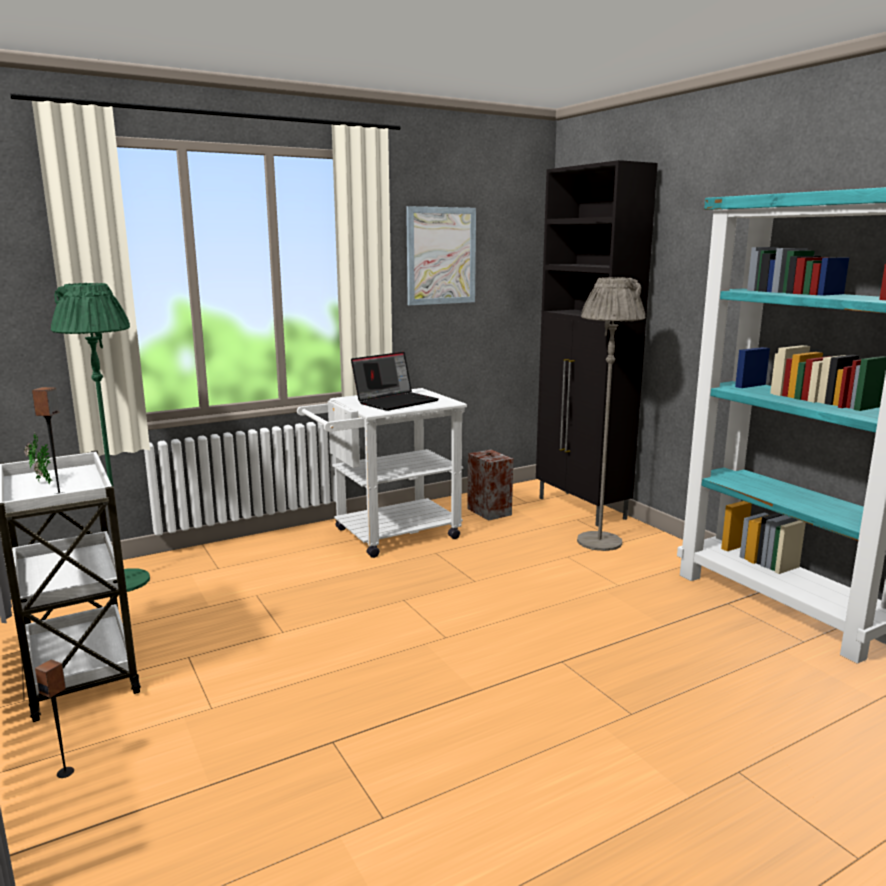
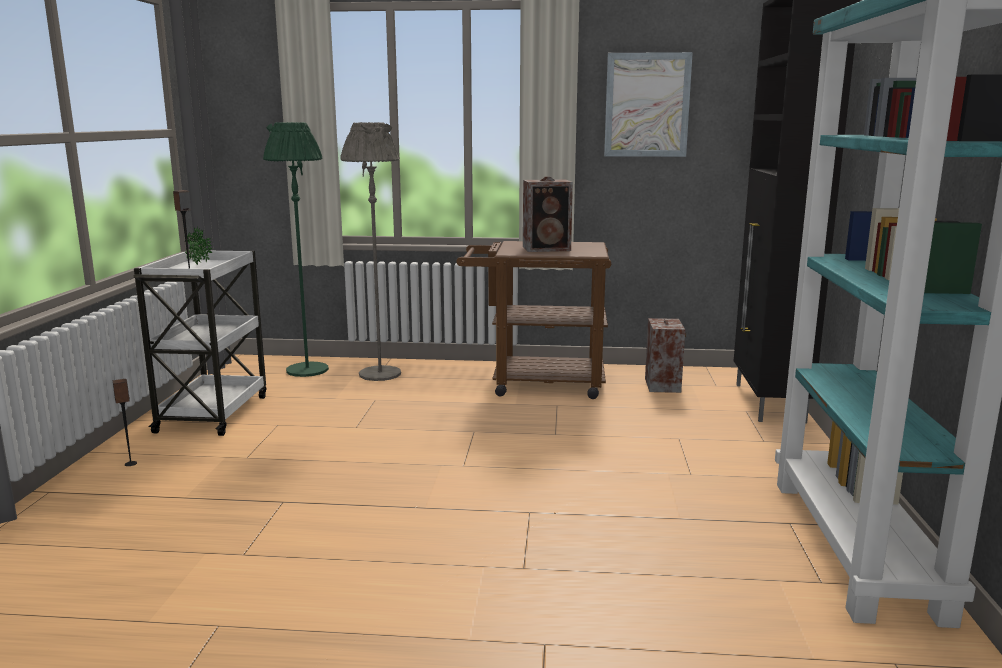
camera: 35 degrees right, 0 degrees up
(386, 535) = (536, 383): white cart -> brown cart
(396, 401) = (548, 249): laptop -> speaker
(599, 541) = (736, 434): grey floor lamp -> grey floor lamp (380, 374)

